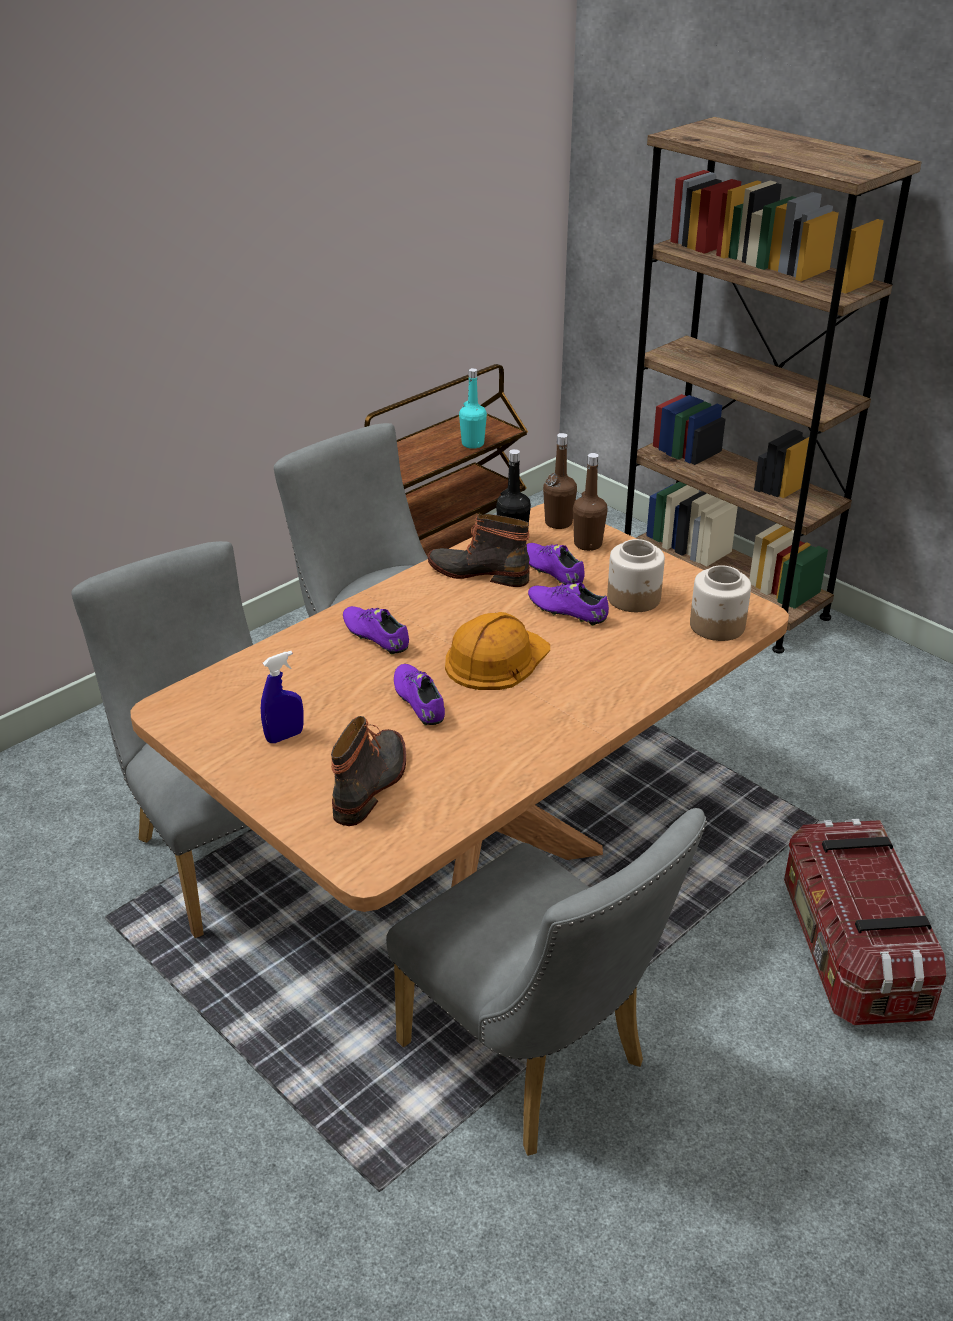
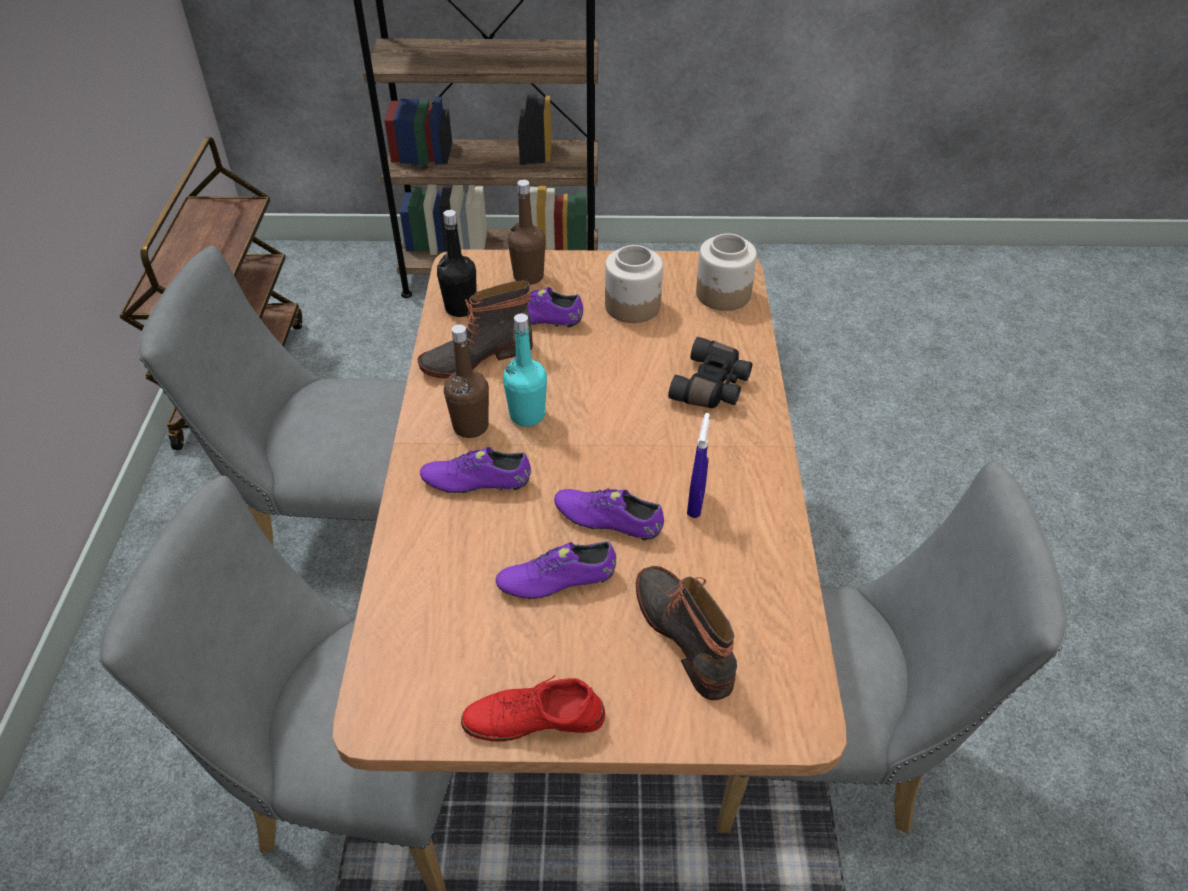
camera: 45 degrees left, 10 degrees up
(233, 762) = (533, 719): none -> red shoe
(284, 736) = (542, 650): blue spray bottle -> blue spray bottle (695, 503)
(472, 444) = (234, 233): turquoise bottle -> turquoise bottle (527, 415)
(496, 659) = (609, 433): orange hard hat -> none
(558, 523) = (476, 269): brown bottle -> brown bottle (470, 426)
(567, 612) = (601, 350): purple shoe -> purple shoe (556, 581)
(610, 674) = (712, 387): none -> black binoculars
(850, 951) = (891, 498): storage box -> none

